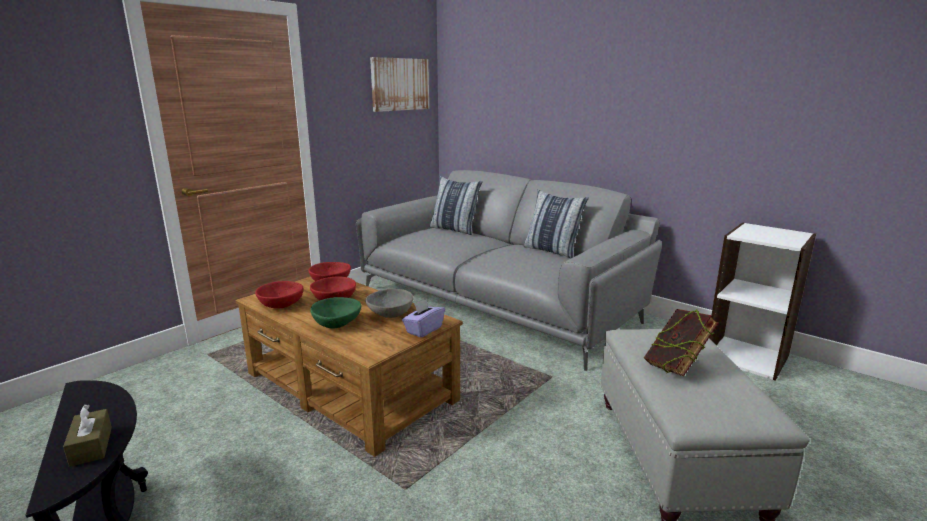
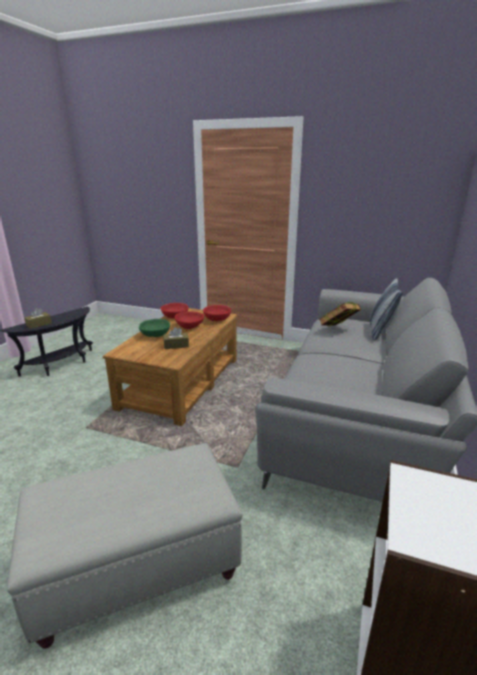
camera: 70 degrees right, 5 degrees up
(389, 314) = (176, 345): grey bowl -> brown tissue box
(400, 84) = (407, 182): picture -> none
(423, 330) = (156, 360): purple tissue box -> none
(552, 251) = (379, 385): pillow -> none
(676, 369) = (127, 485): book -> book (338, 330)

